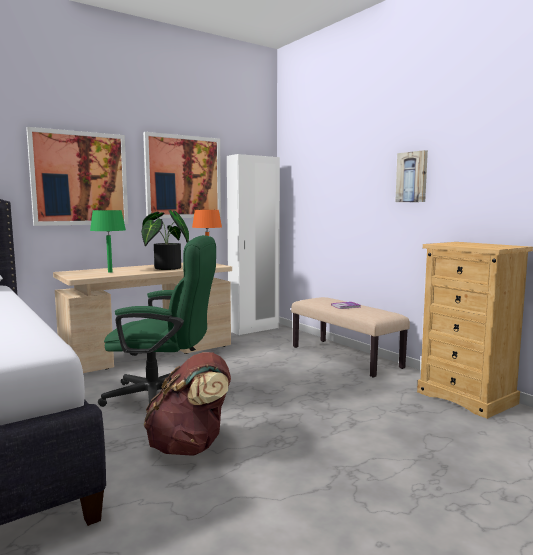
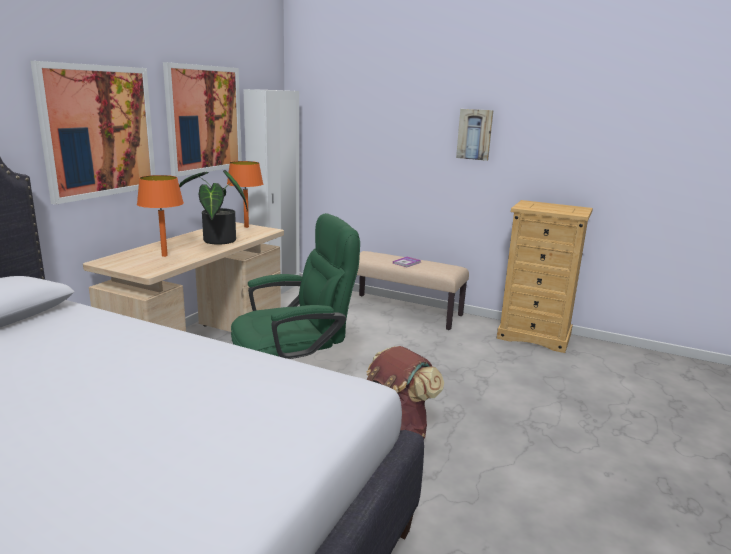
camera: 30 degrees left, 10 degrees up
(110, 272) = (164, 255): green table lamp -> orange table lamp

